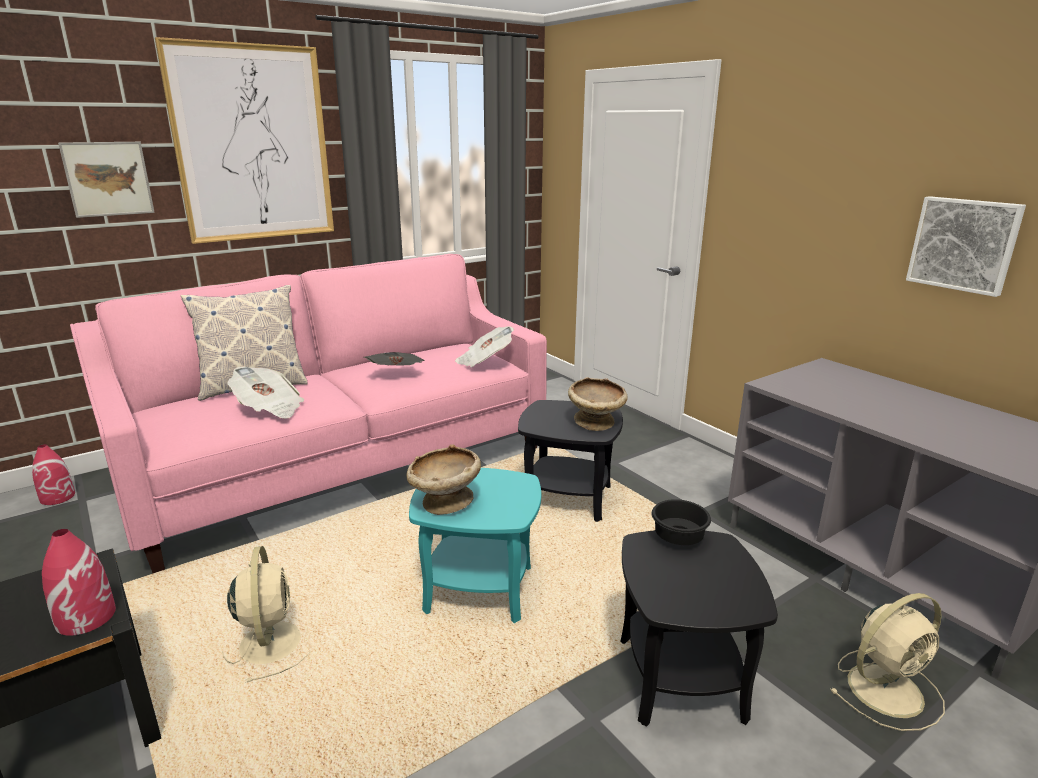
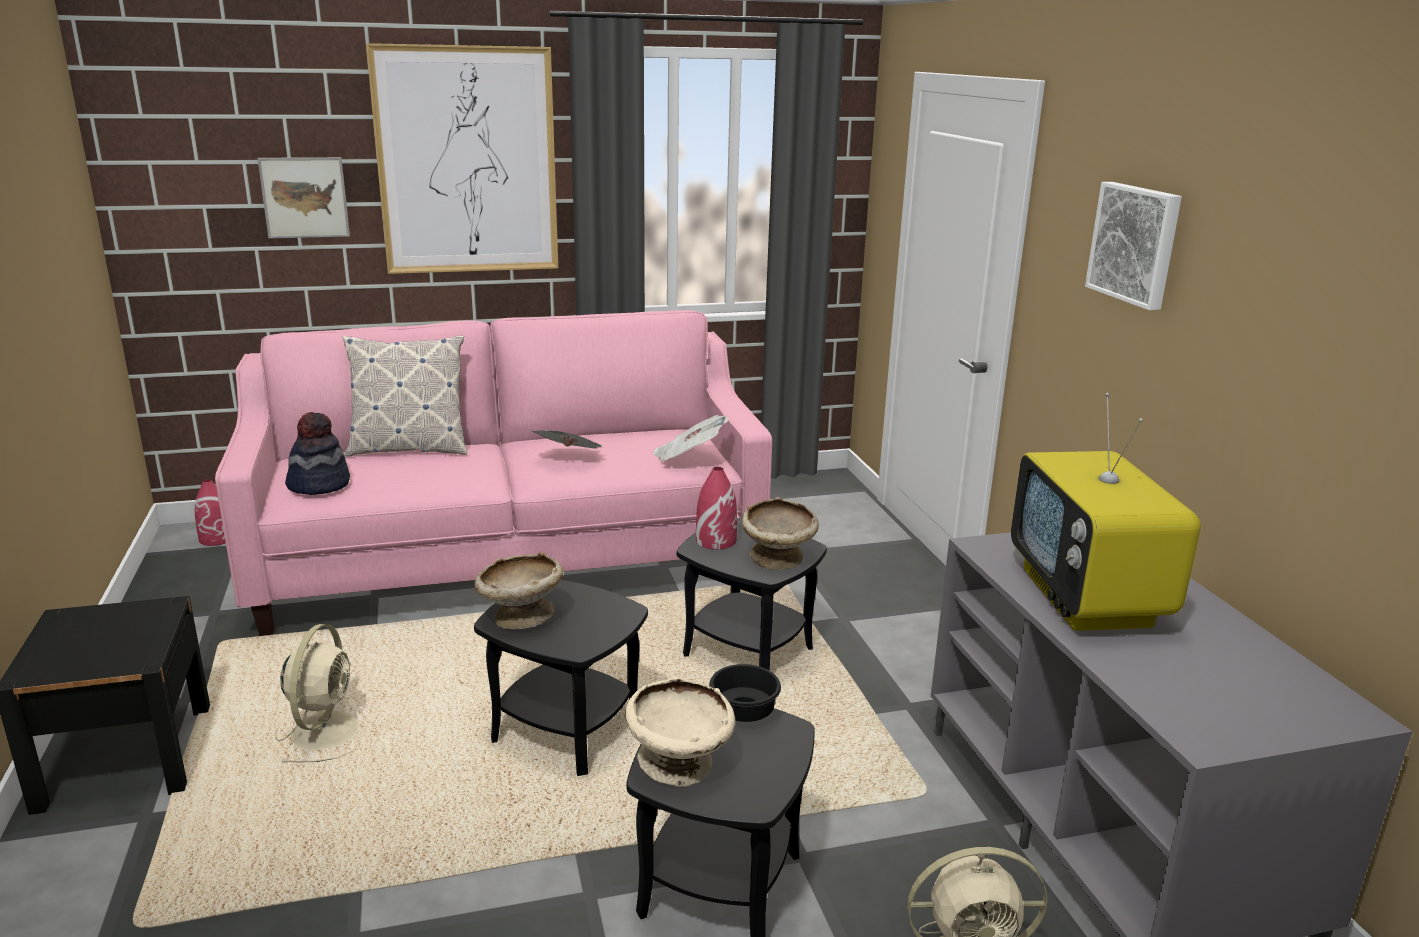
camera: 20 degrees right, 0 degrees up
(85, 617) = (130, 653): red vase -> red vase (715, 540)
(193, 426) = (319, 485): none -> hat
(269, 409) = (406, 477): newspaper -> none
(478, 589) = (566, 731): turquoise side table -> black side table
(672, 590) = (680, 764): none -> beige bowl
(871, 406) = (1088, 599): none -> television
(964, 244) = (1265, 390): picture -> picture (1136, 244)

